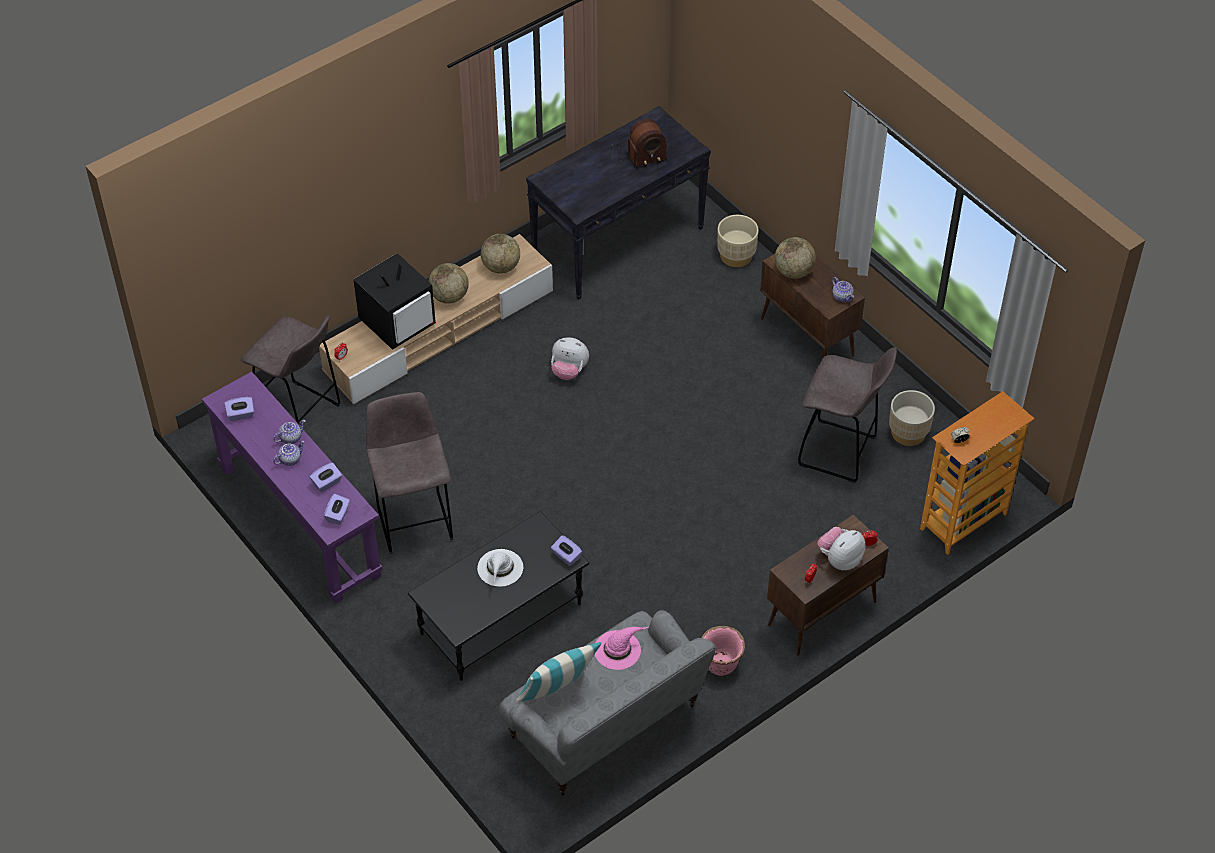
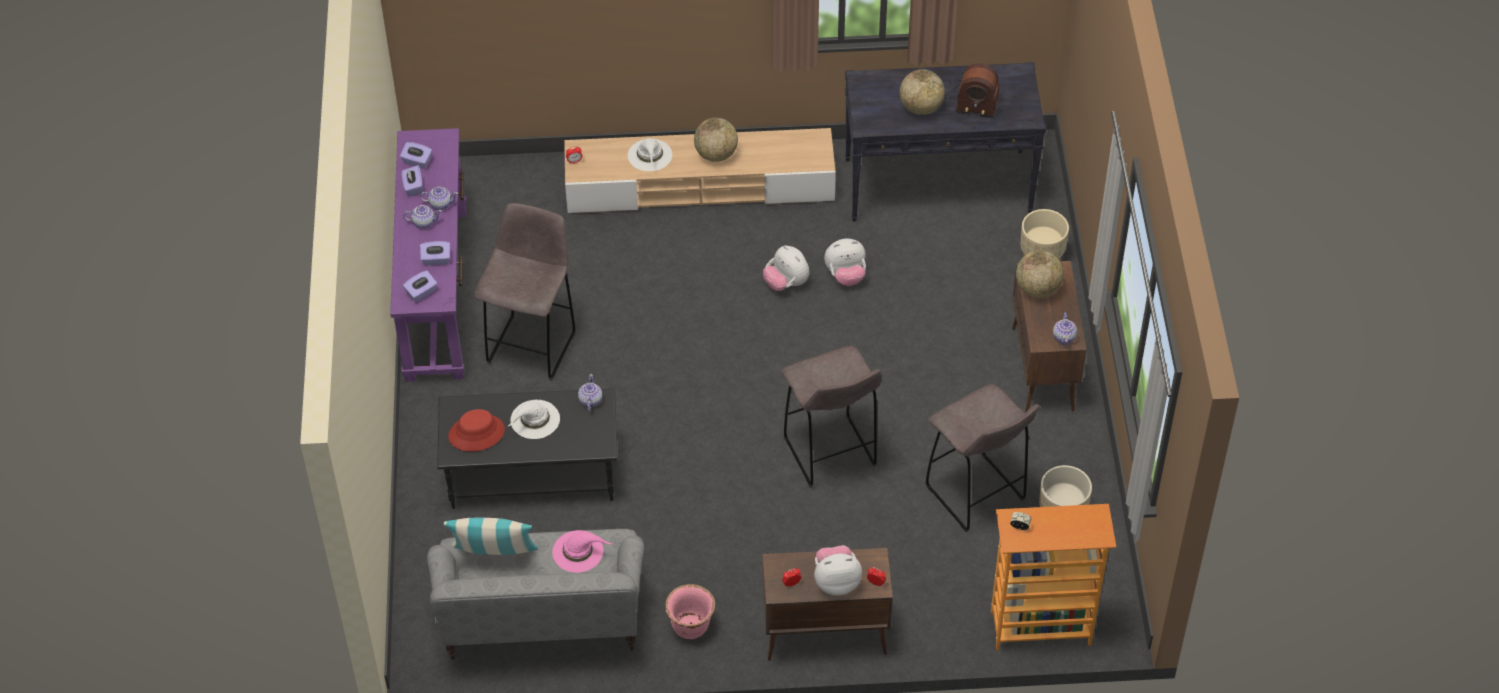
camera: 35 degrees right, 0 degrees up
(300, 414) = (516, 198): grey stool -> grey stool (831, 454)
(398, 323) = (650, 155): television -> white hat
(463, 603) = (476, 433): none -> red hat
(501, 267) = (786, 150): globe -> globe (921, 107)
(530, 530) = (590, 400): none -> teapot
(566, 556) = (601, 441): purple tissue box -> purple tissue box (413, 187)
(608, 342) = (845, 275): none -> plush toy

